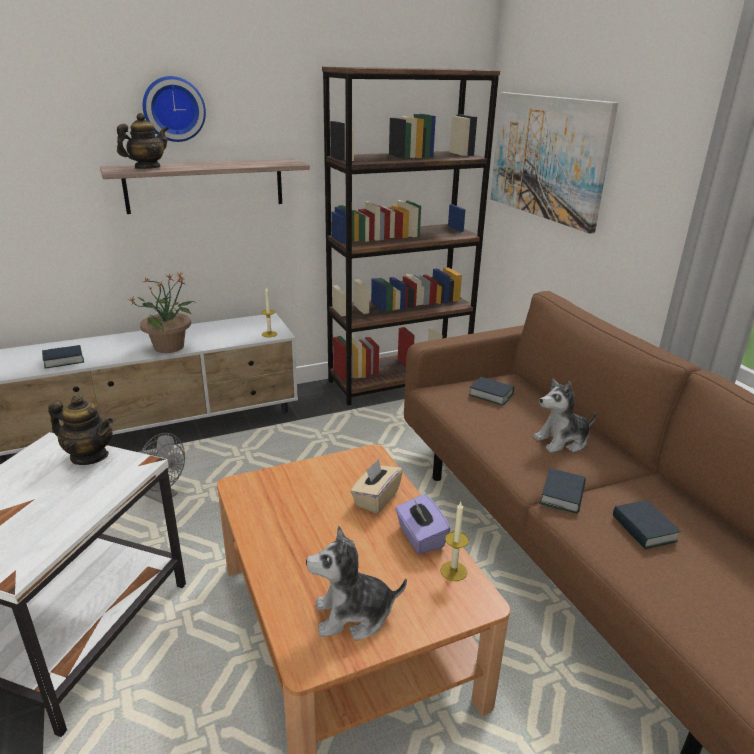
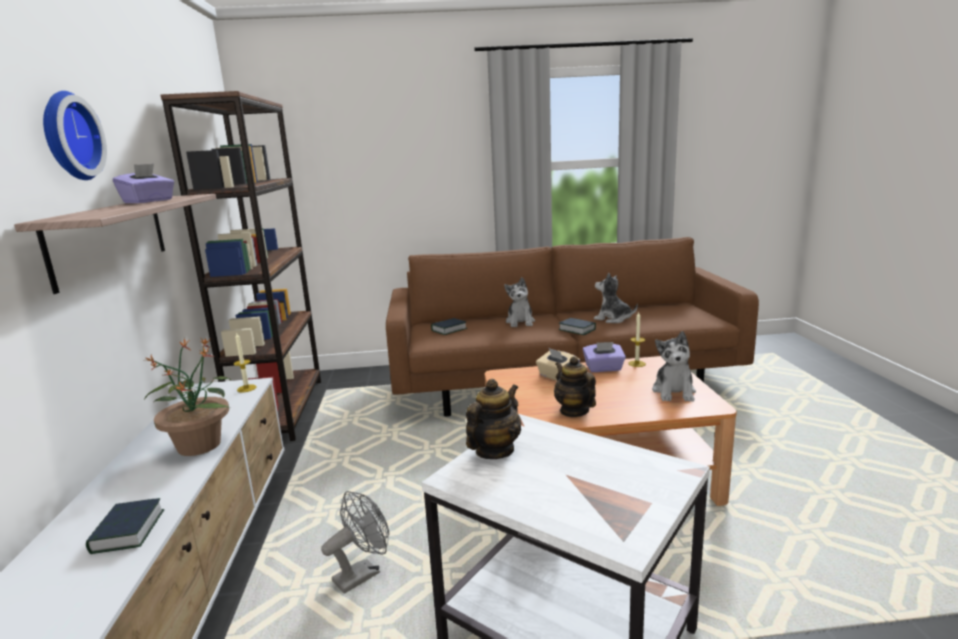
camera: 70 degrees left, 10 degrees down
(147, 168) = (101, 212): teapot -> teapot (574, 411)
(236, 163) = (149, 201): none -> purple tissue box
(547, 157) = (331, 170): picture -> none
(643, 529) = (613, 319): book -> plush toy

